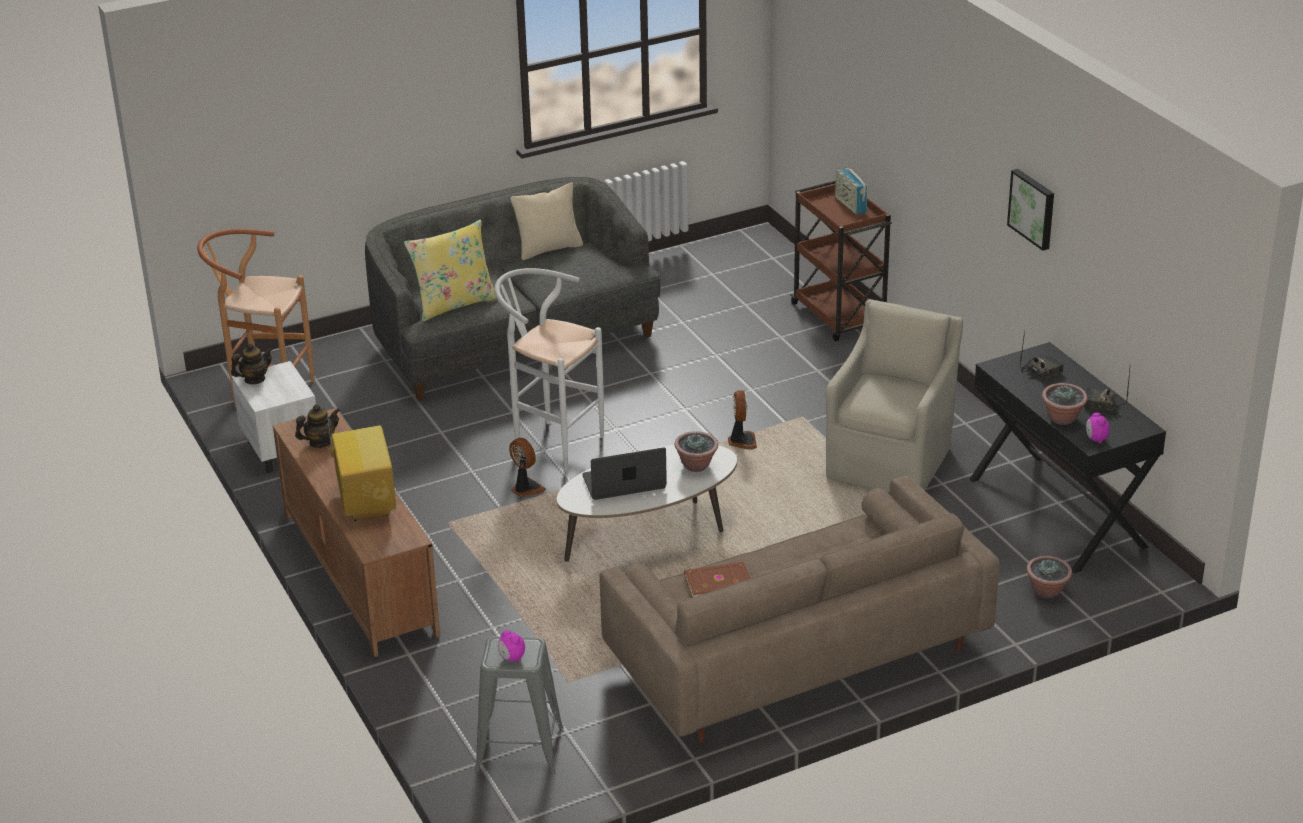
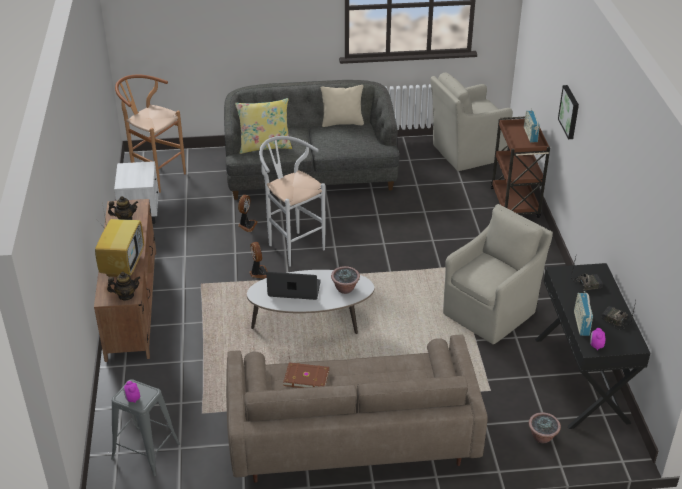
camera: 20 degrees right, 5 degrees up
(254, 379) = (127, 168): teapot -> teapot (126, 296)
(727, 264) = (466, 153): none -> beige armchair
(741, 441) = (405, 274): fan -> fan (247, 225)
(1033, 208) = (612, 169): picture -> picture (570, 112)
(1062, 418) = (581, 323): potted plant -> radio

